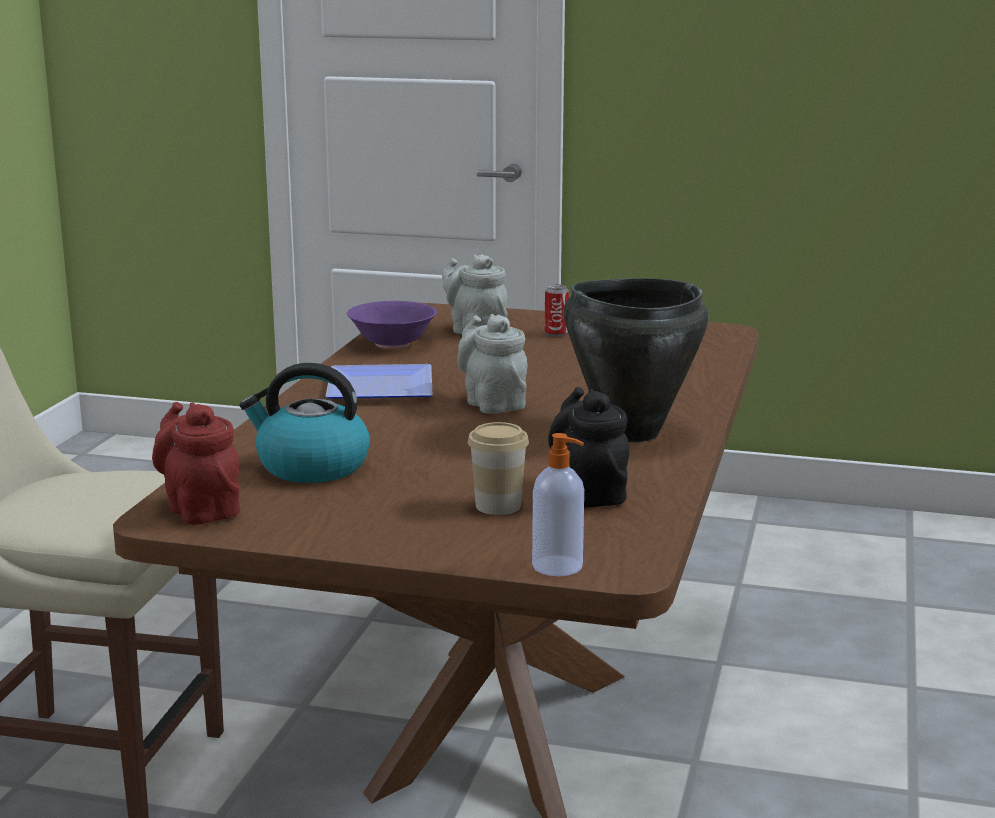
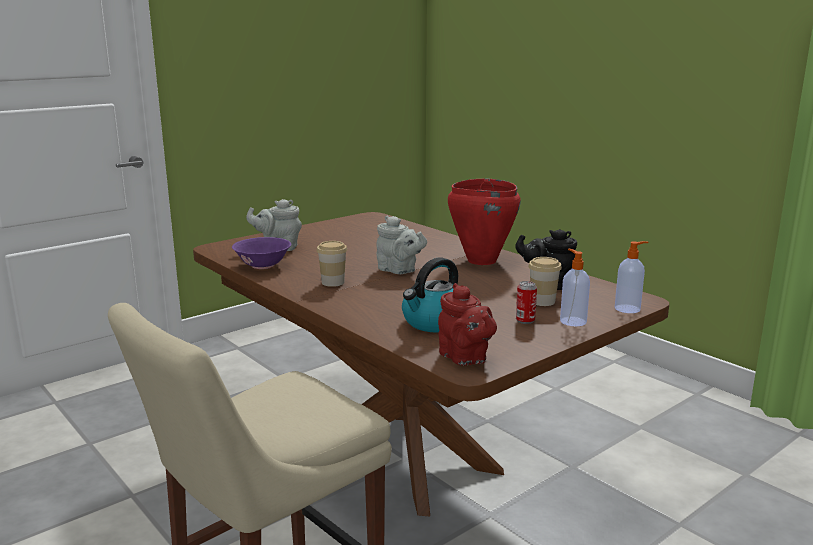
camera: 55 degrees left, 0 degrees up
(200, 509) = (465, 358): red teapot -> red teapot turned 120 degrees counterclockwise
(384, 386) = (333, 282): plate -> cup
(436, 540) = (572, 321): none -> soap dispenser
(492, 403) = (399, 270): grey teapot -> grey teapot turned 150 degrees counterclockwise
(556, 334) = (316, 237): can -> can (525, 320)
(630, 433) = (481, 261): black cooking pot -> red cooking pot

